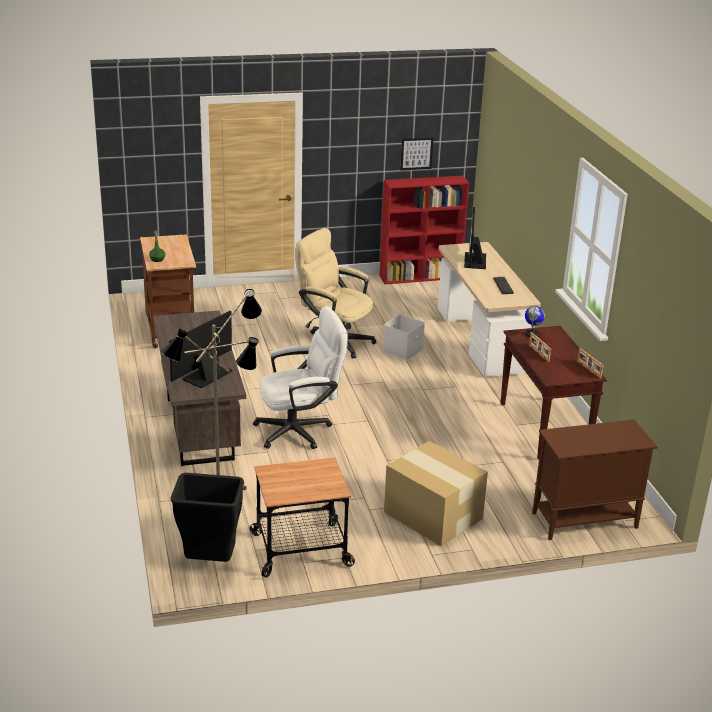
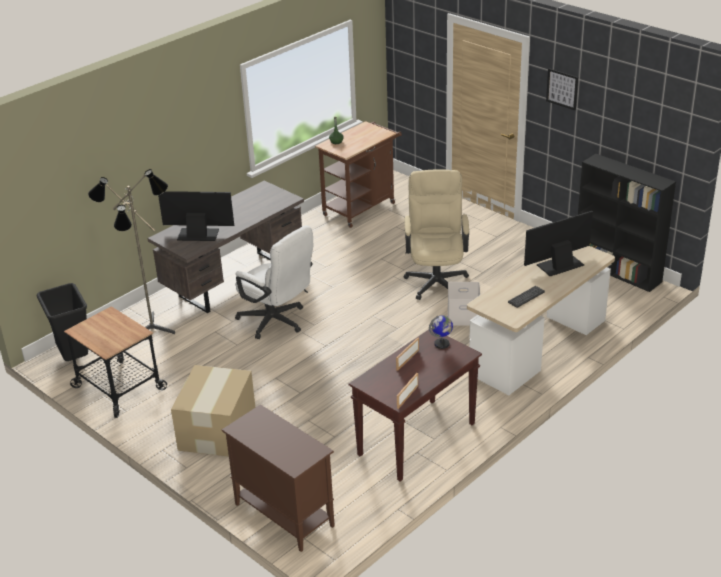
camera: 60 degrees right, 5 degrees up
(416, 153) = (631, 138): picture -> picture (562, 89)
(421, 277) = (618, 271): red bookcase -> black bookcase

